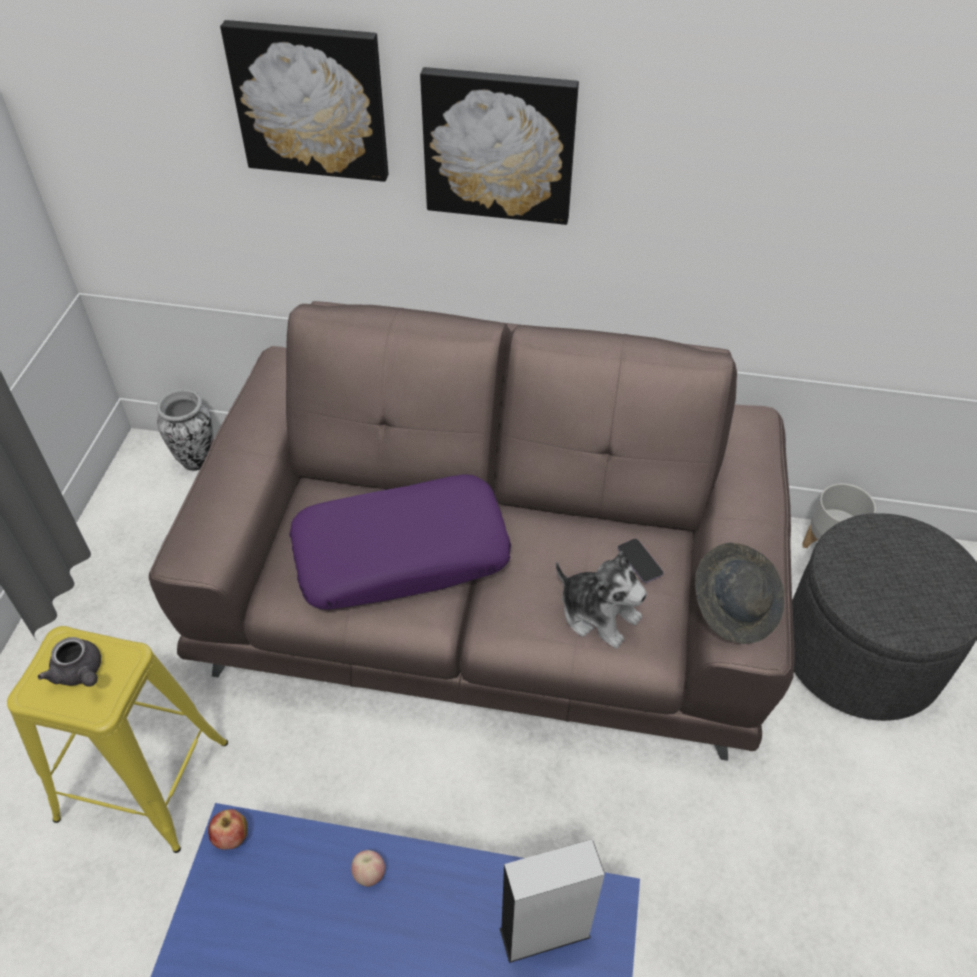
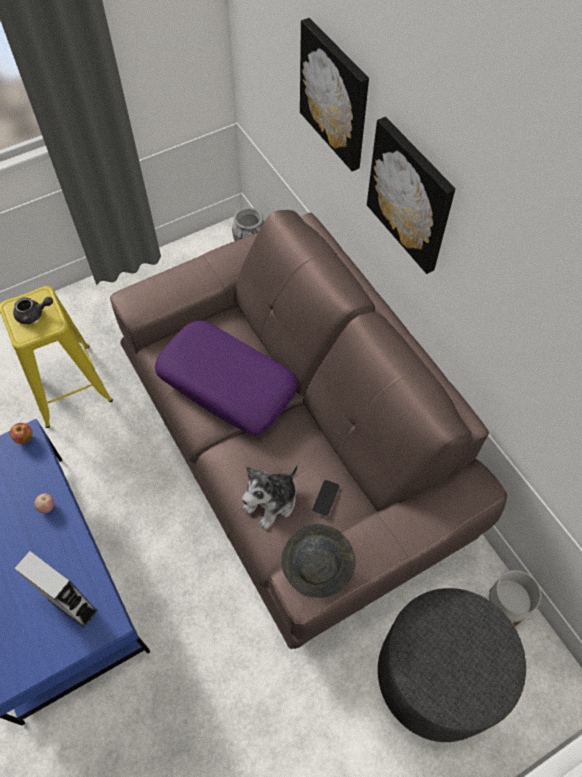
camera: 50 degrees right, 10 degrees up
(80, 673) = (34, 315): grey teapot -> grey teapot turned 105 degrees counterclockwise
(598, 614) = (272, 502): plush toy -> plush toy turned 45 degrees clockwise

